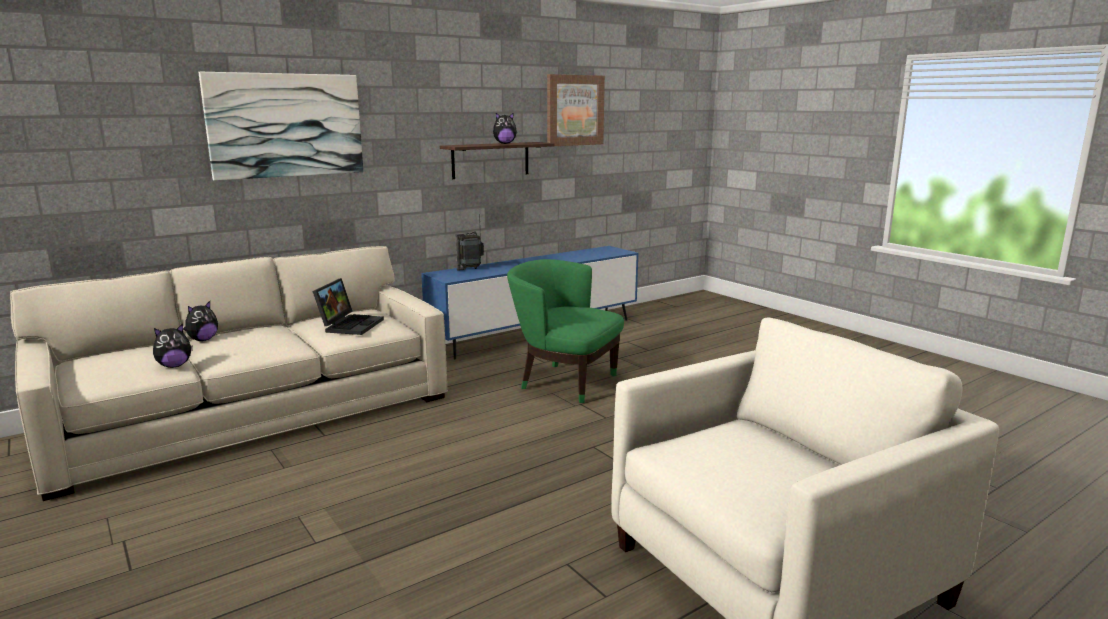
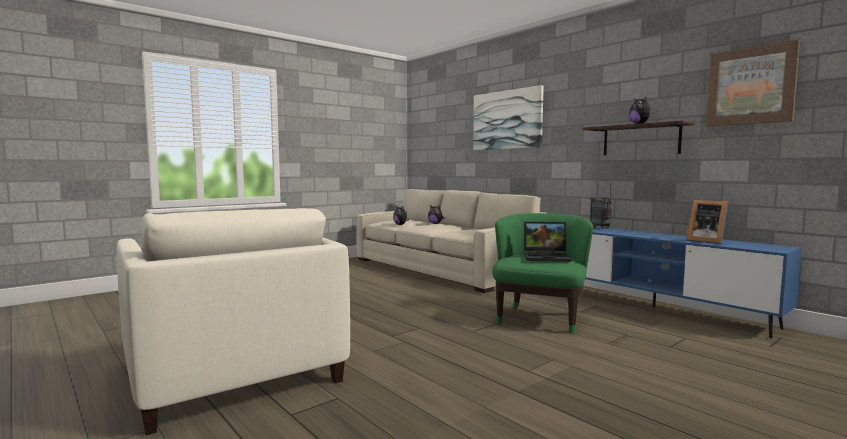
camera: 85 degrees right, 10 degrees down
(350, 325) = (469, 231): laptop -> laptop (547, 257)
(575, 256) = (705, 241): none -> picture frame

